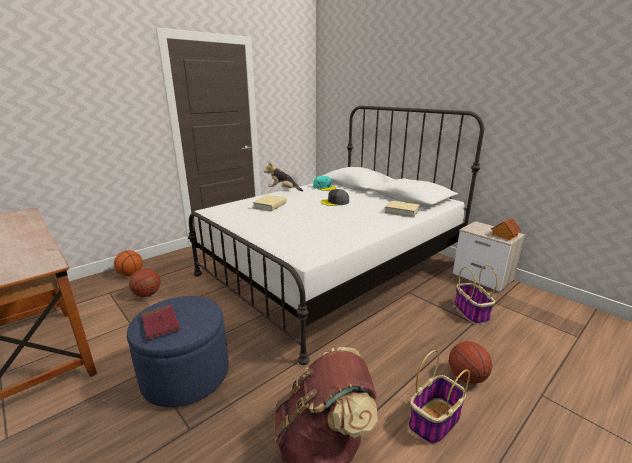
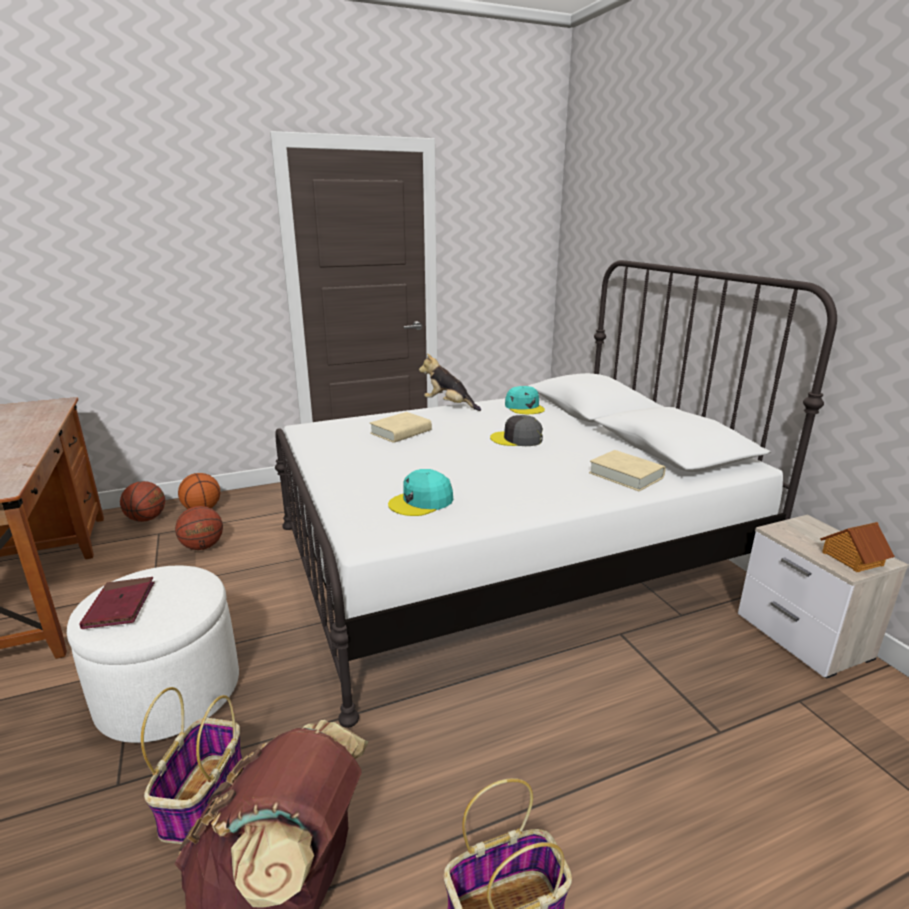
camera: 20 degrees right, 0 degrees up
(186, 375) = (169, 692): blue ottoman -> white ottoman
(315, 236) = (421, 502): none -> turquoise cap
(466, 377) = (630, 848): basketball -> basketball (146, 519)
(471, 312) = (729, 709): basket -> basket (204, 800)

